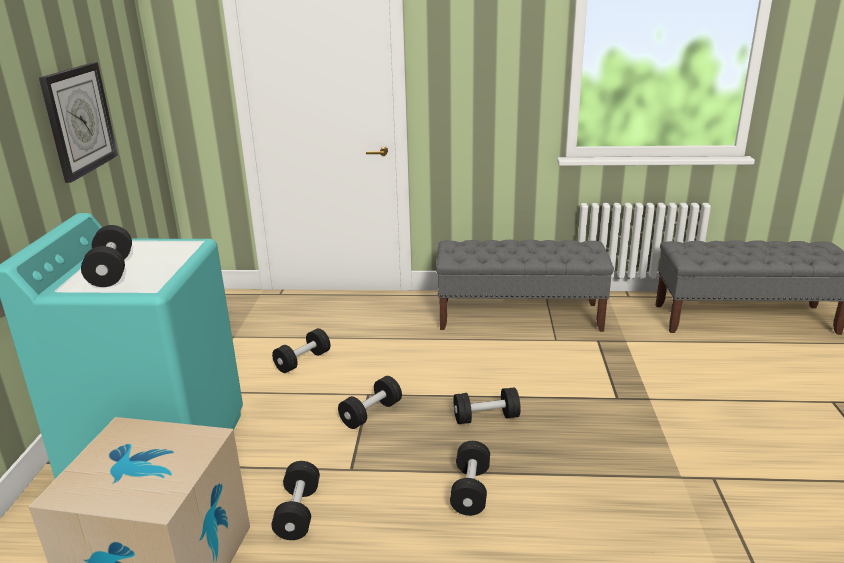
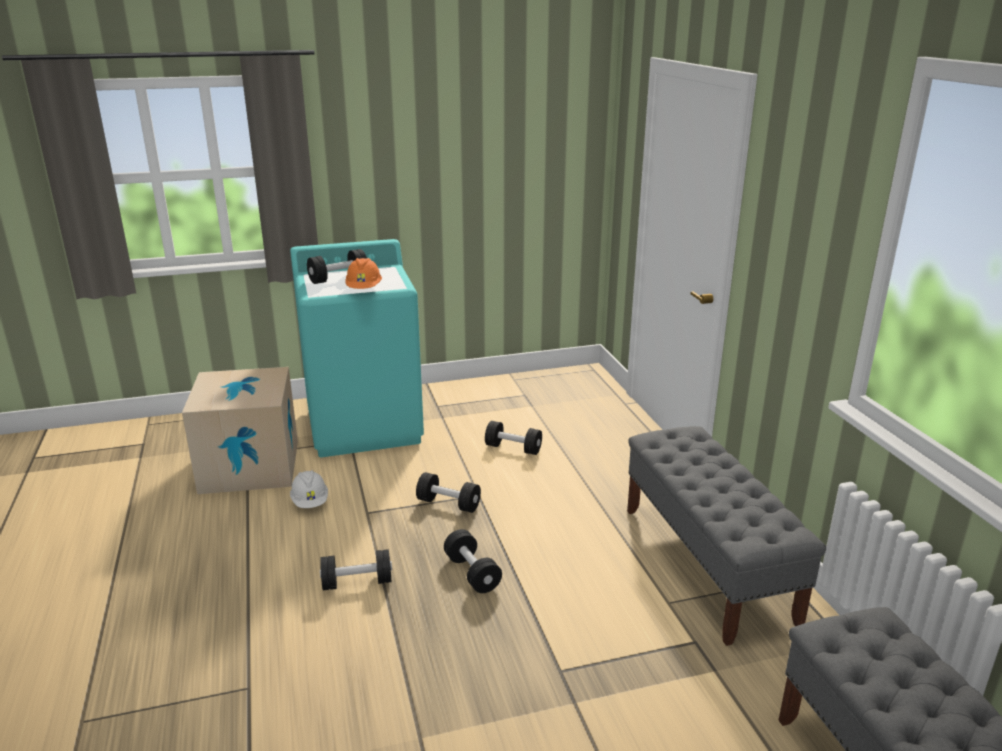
camera: 70 degrees right, 0 degrees up
(79, 120) = (470, 176): wall clock -> none
(175, 260) = (364, 289): none -> orange hard hat
(298, 512) = (310, 502): black dumbbell -> white hard hat

